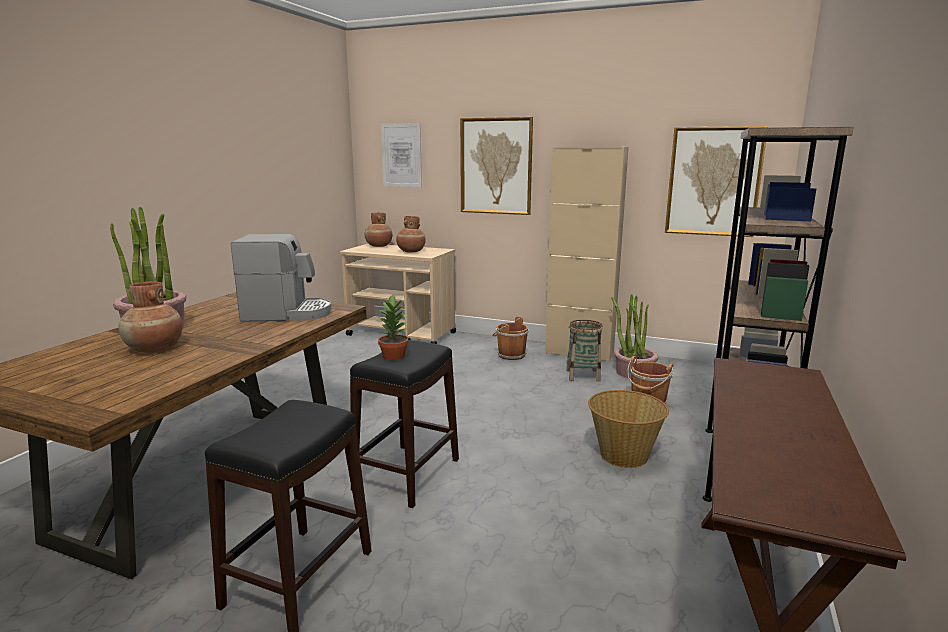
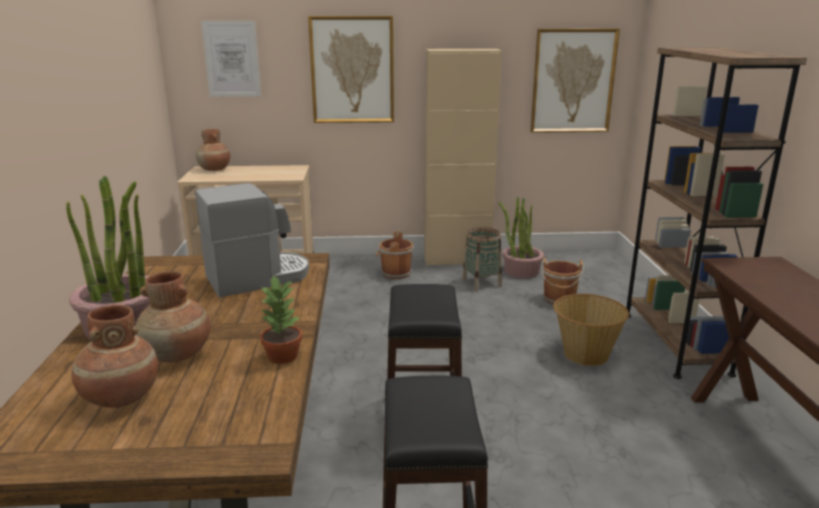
camera: 25 degrees left, 5 degrees up
(394, 356) = (419, 306): potted plant -> potted plant (283, 356)
(411, 251) = (265, 173): brown vase -> brown vase (120, 397)

